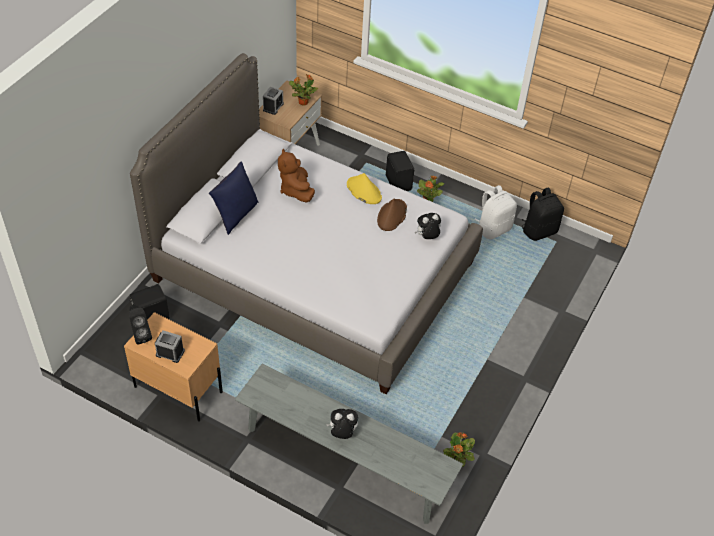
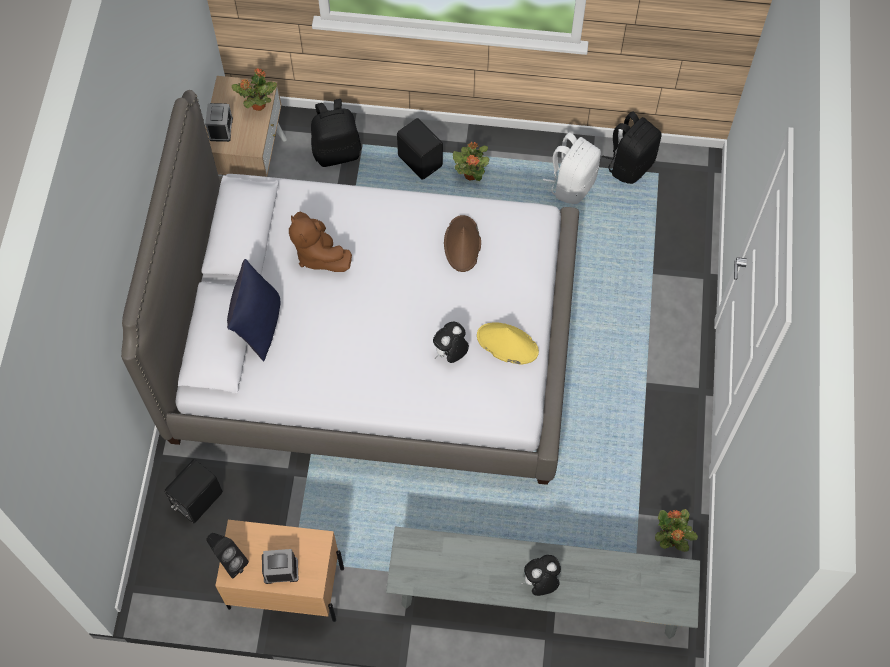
camera: 20 degrees left, 15 degrees up
(348, 161) = (337, 151): none -> black backpack
(363, 191) = (408, 220): yellow hat -> yellow hat (507, 344)
(427, 237) = (522, 260): plush toy -> plush toy (450, 353)

